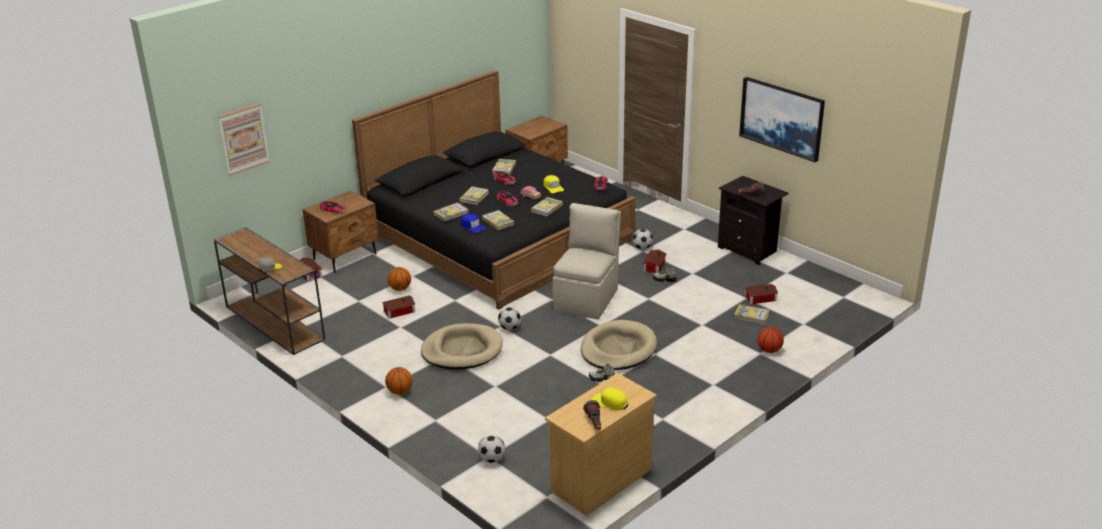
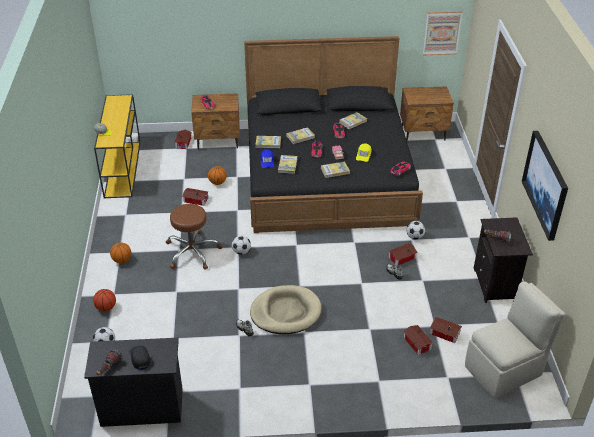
camera: 40 degrees right, 10 degrees up
(243, 139) = (147, 30): picture -> picture (442, 32)
(273, 322) = (122, 168): brown console table -> yellow console table
(462, 350) = (192, 252): beige dog bed -> brown stool
(587, 299) = (319, 258): beige chair -> beige chair (505, 370)
(601, 480) = (141, 407): beige dresser -> black dresser
(609, 402) = (140, 358): yellow cap -> black cap
(751, 315) = (417, 344): book -> toy house
(769, 350) = (389, 383): basketball -> basketball (106, 307)

